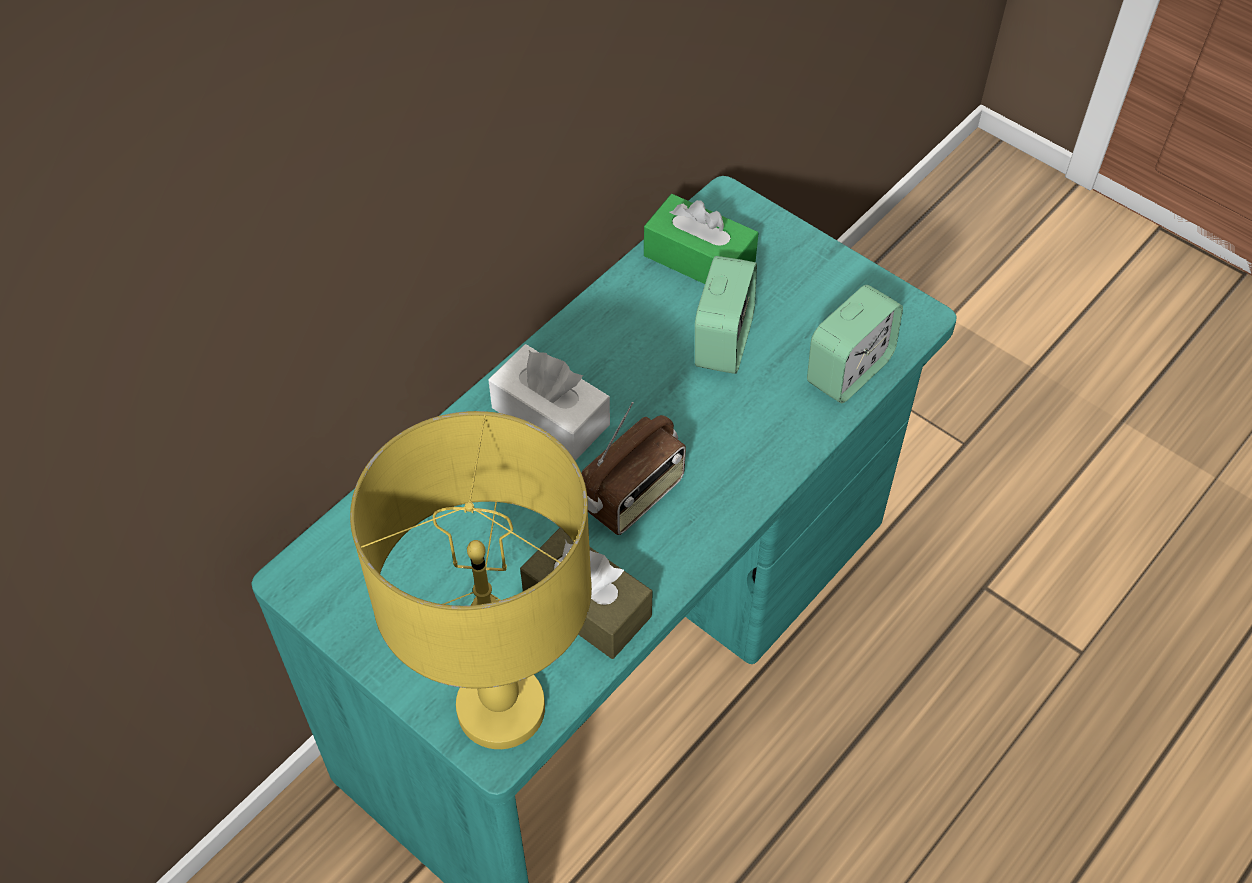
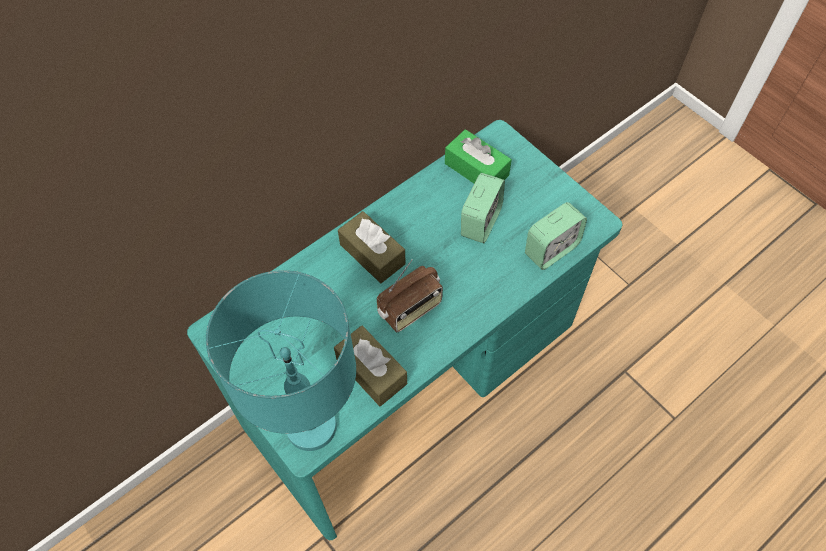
camera: 10 degrees right, 5 degrees up
(499, 709) = (310, 426): yellow table lamp -> turquoise table lamp
(550, 416) = (372, 254): white tissue box -> brown tissue box

